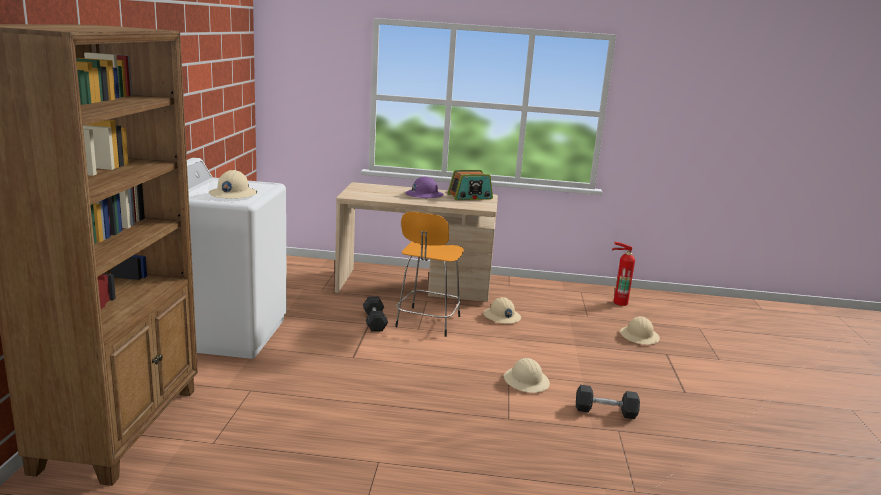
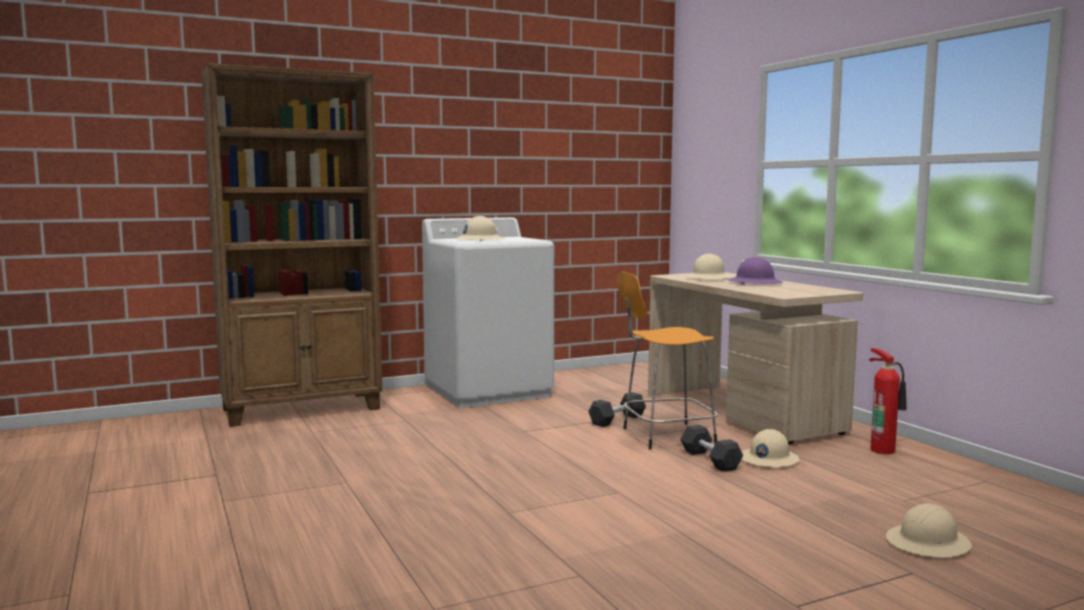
camera: 60 degrees right, 10 degrees down
(470, 197) = (809, 289): radio -> none
(526, 381) = (617, 503): beige hard hat -> beige hard hat (708, 278)
(605, 411) = (620, 559): grey dumbbell -> grey dumbbell (710, 460)
(619, 302) = (1027, 510): fire extinguisher -> fire extinguisher (883, 450)

